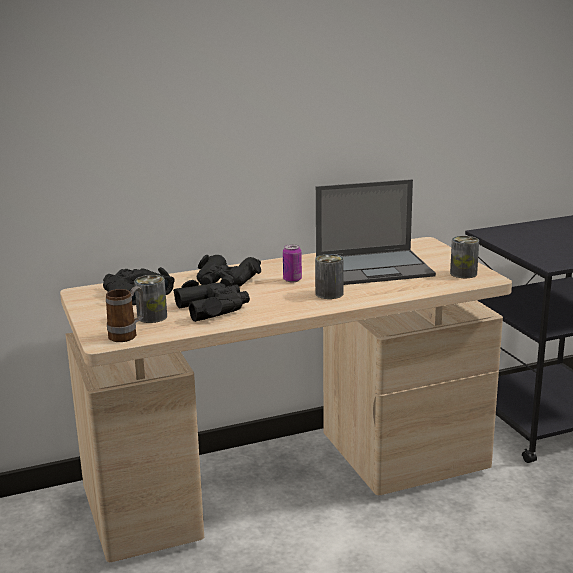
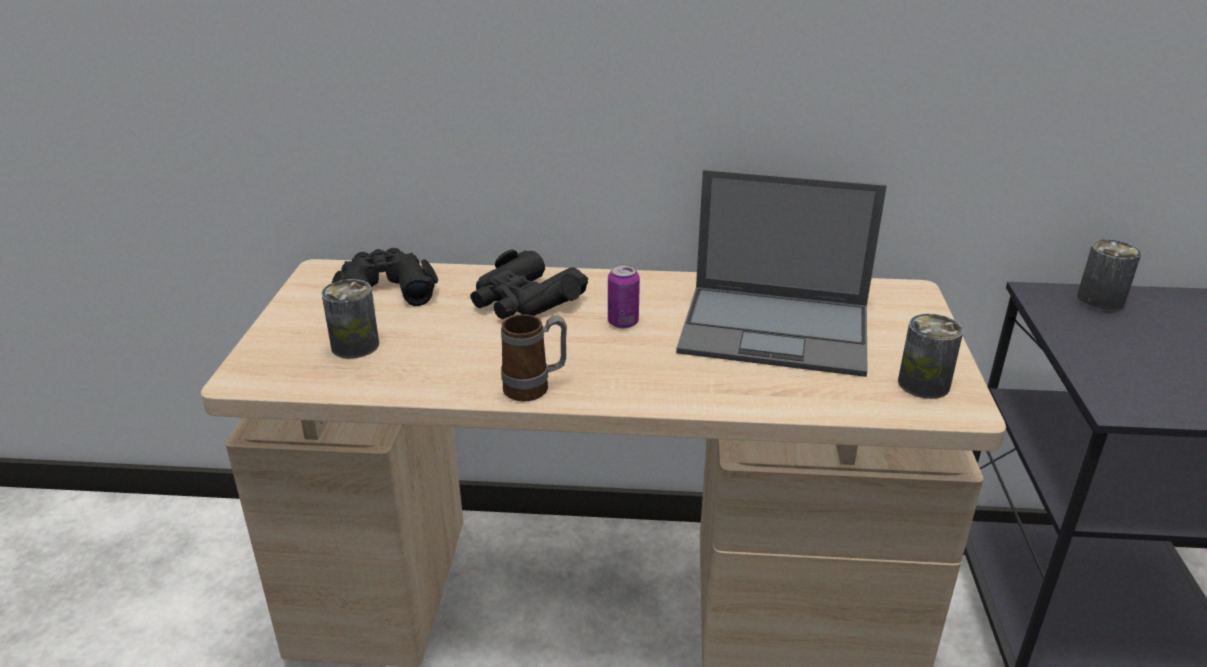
camera: 25 degrees right, 10 degrees up
(128, 335) = (286, 373): mug -> mug (535, 388)
(213, 308) = (452, 352): black binoculars -> none
(329, 294) = (651, 369): can -> can (1100, 301)

